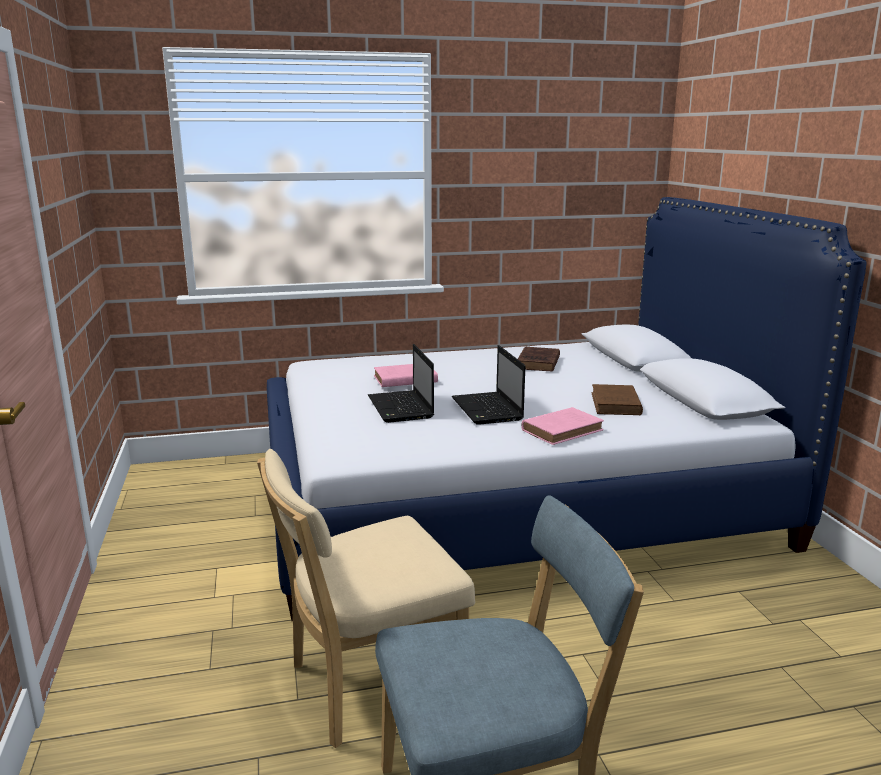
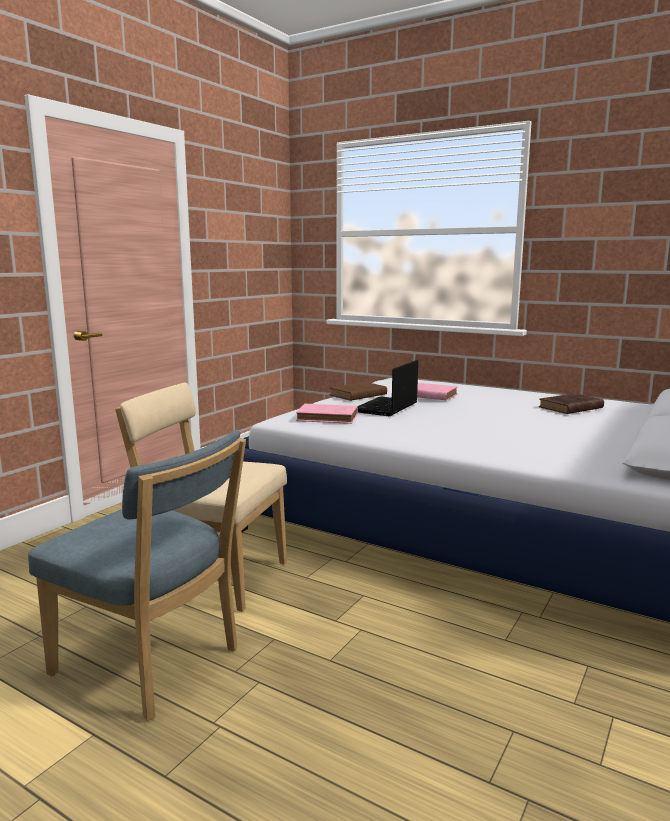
camera: 45 degrees right, 5 degrees down
(488, 410) = (442, 421): laptop -> none
(563, 430) = (468, 444): pink book -> pink book (329, 418)
(616, 405) = (564, 443): brown book -> brown book (357, 395)

